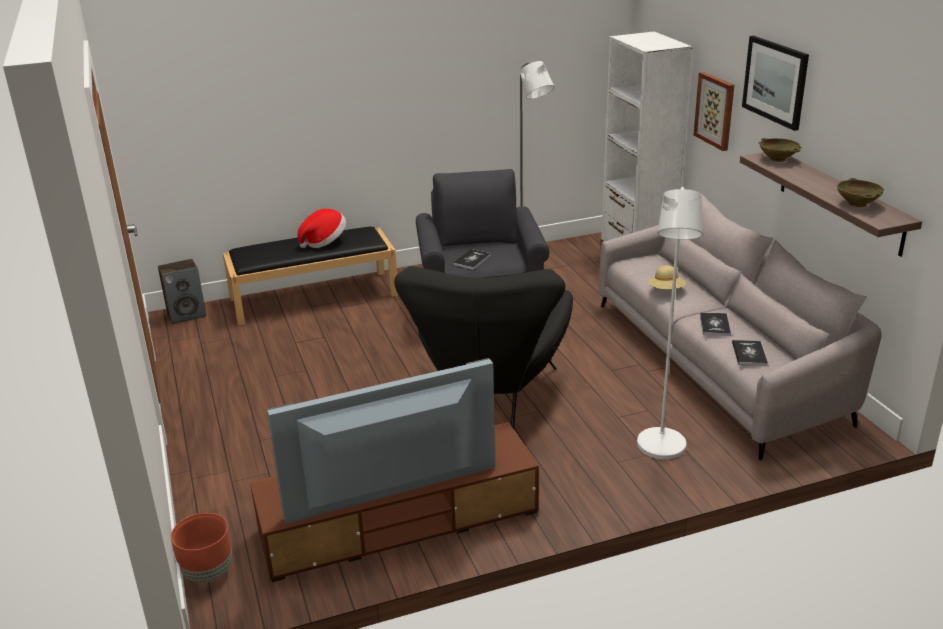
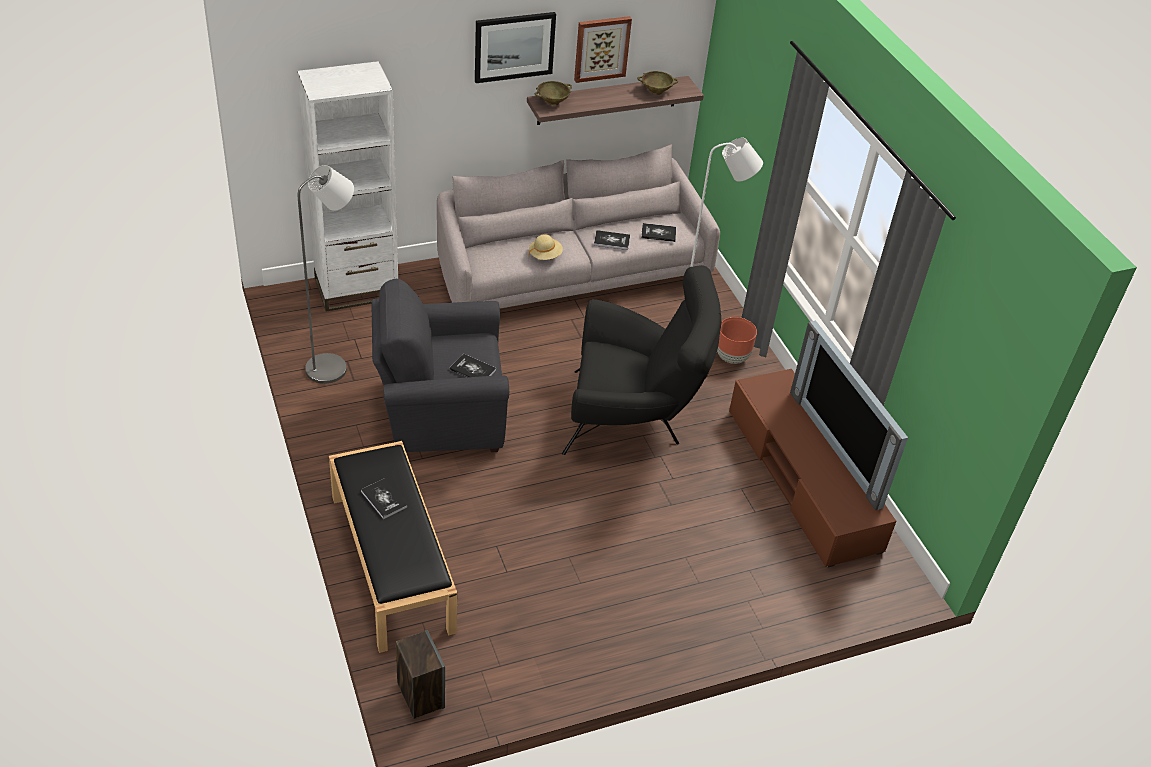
camera: 95 degrees left, 15 degrees up
(207, 573) = (881, 595): brown planter -> brown planter (732, 358)
(324, 242) = (384, 499): hat -> book
(715, 110) = (426, 102): picture -> picture (601, 48)

